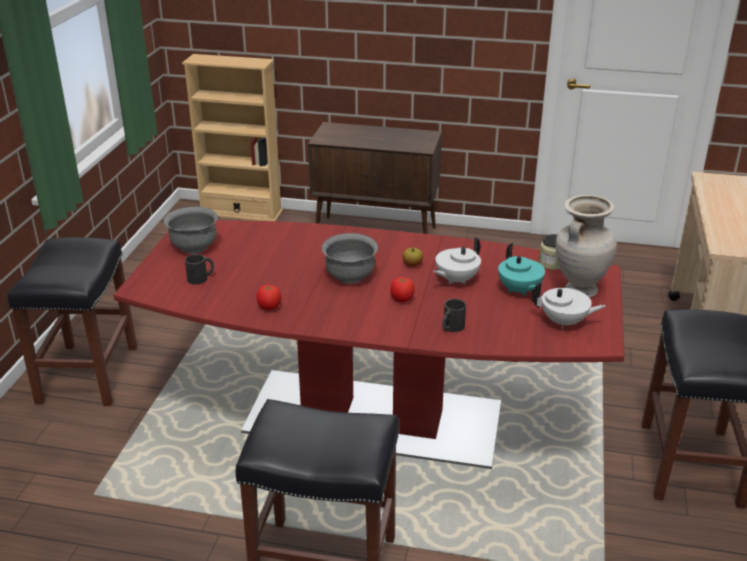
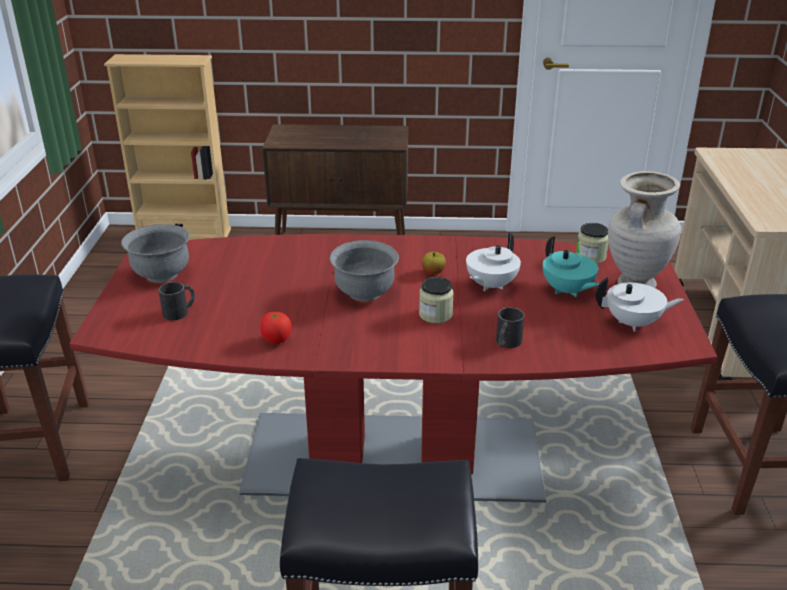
camera: 10 degrees left, 0 degrees up
(402, 299) = (435, 314): tomato -> jar

